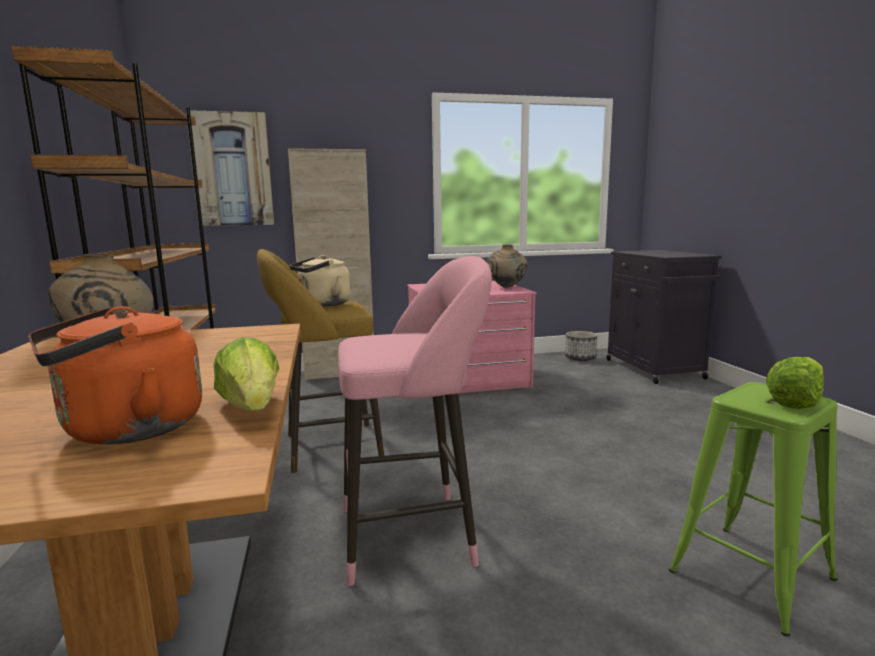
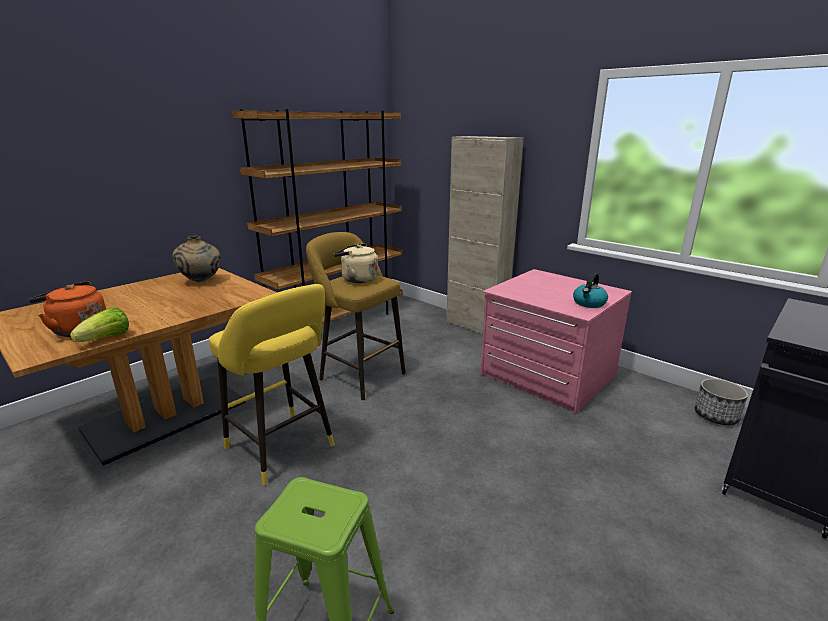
camera: 55 degrees right, 10 degrees up
(232, 170) = (433, 149): picture -> none
(415, 534) = (283, 449): pink stool -> yellow stool
(507, 287) = (589, 303): beige vase -> kettle
(795, 401) = (311, 524): lettuce -> none

